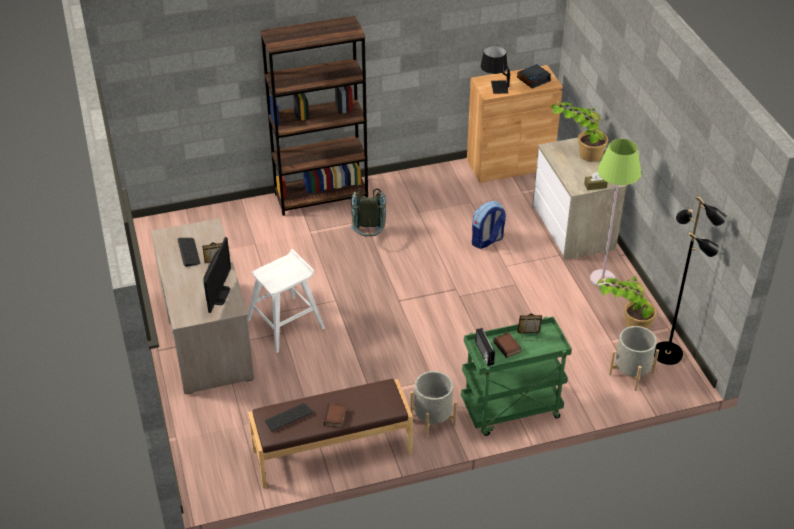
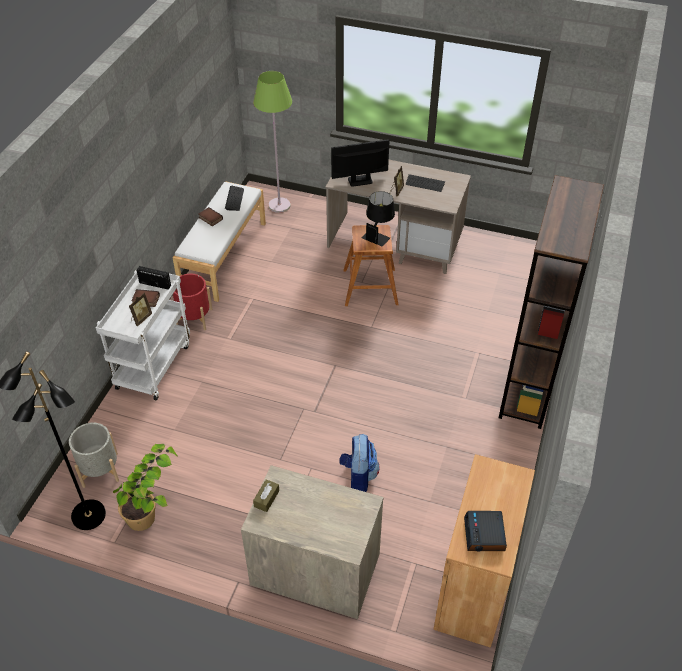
camera: 125 degrees right, 5 degrees up
(218, 295) = (360, 180): monitor -> monitor turned 120 degrees clockwise
(286, 323) = (370, 287): white stool -> brown stool
(332, 451) = (223, 256): brown bench -> white bench
(369, 237) = (438, 389): grey backpack -> none
(432, 420) = (194, 318): grey planter -> red planter
(494, 87) = (495, 480): black table lamp -> black table lamp (378, 234)
(510, 411) = (153, 365): green cart -> white cart
(579, 152) = (336, 527): potted plant -> none
(602, 279) = (222, 537): green floor lamp -> green floor lamp (279, 205)

